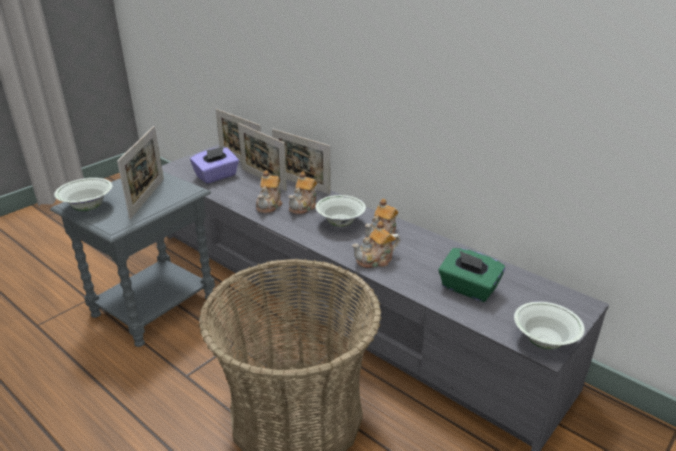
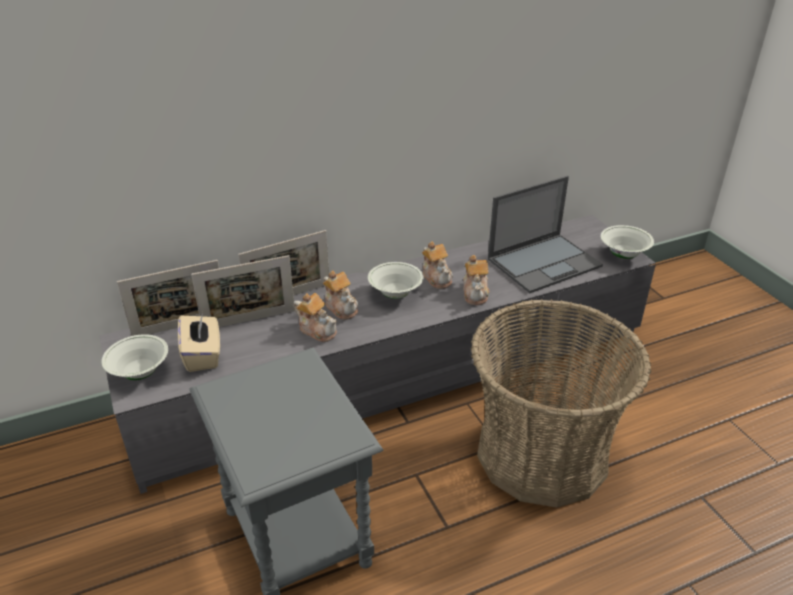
camera: 65 degrees left, 5 degrees up
(88, 208) = (283, 459): white bowl -> white bowl (140, 373)
(147, 198) = (297, 399): picture frame -> none
(216, 176) = (203, 355): purple tissue box -> beige tissue box
(468, 289) = (545, 262): green tissue box -> laptop

